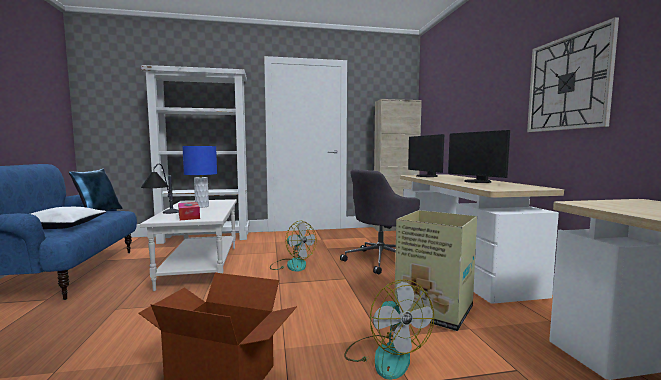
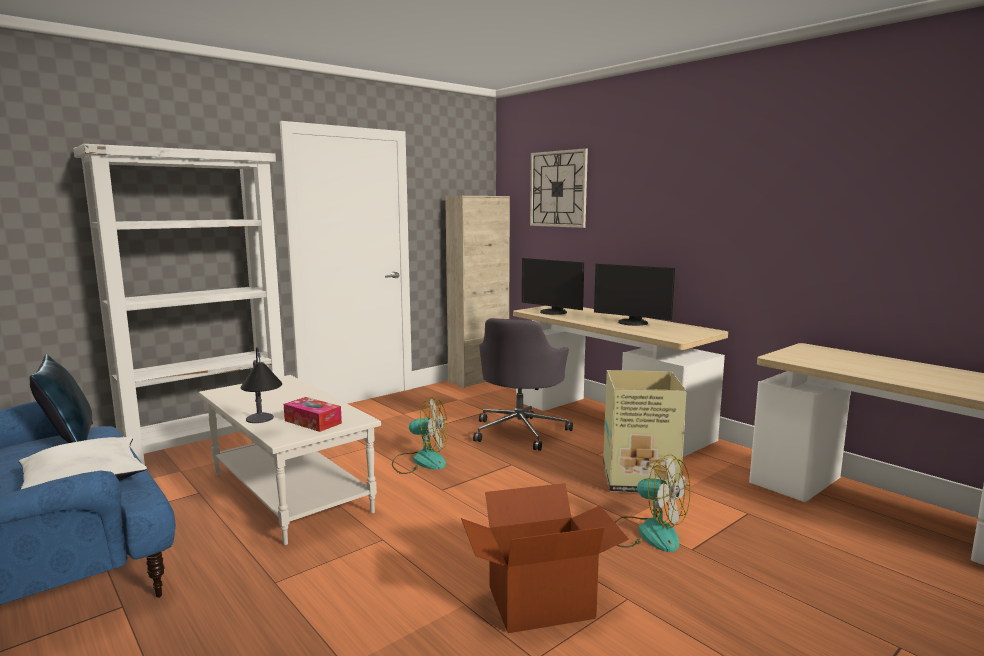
camera: 30 degrees left, 5 degrees up
(202, 206) = (278, 399): blue table lamp -> none
(568, 83) = (729, 223): wall clock -> wall clock (558, 189)

